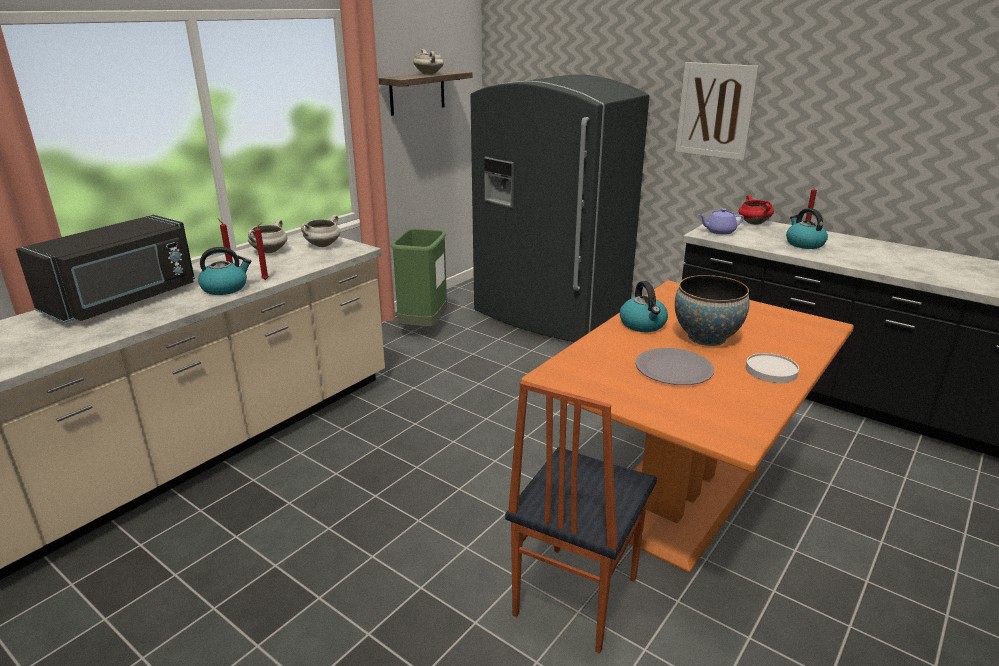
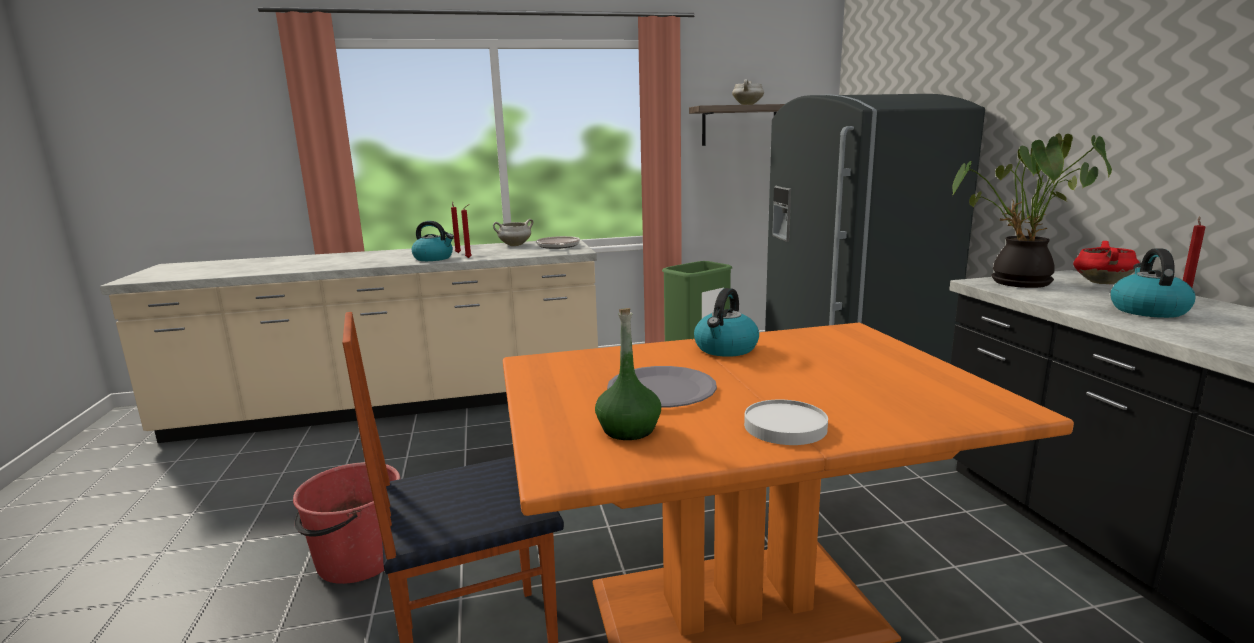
camera: 40 degrees right, 10 degrees down
(124, 300) = (369, 256): black microwave -> none
(322, 245) = (558, 246): white cooking pot -> frying pan
(397, 598) = (358, 559): none -> red bucket
(706, 337) = (776, 376): bowl -> none
(713, 402) = (628, 429): none -> green bottle
(715, 111) = (1070, 119): picture -> none
(719, 231) = (1016, 283): purple teapot -> potted plant

